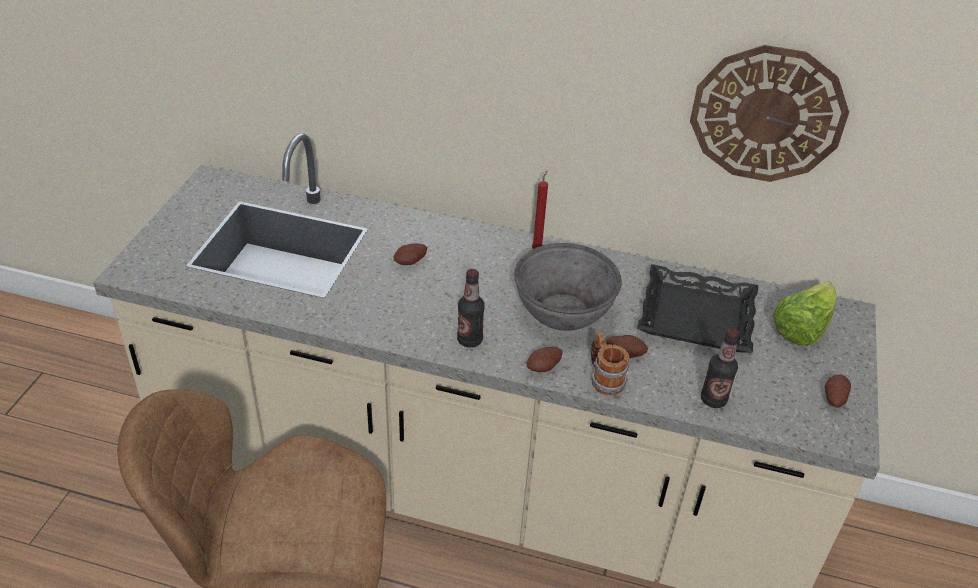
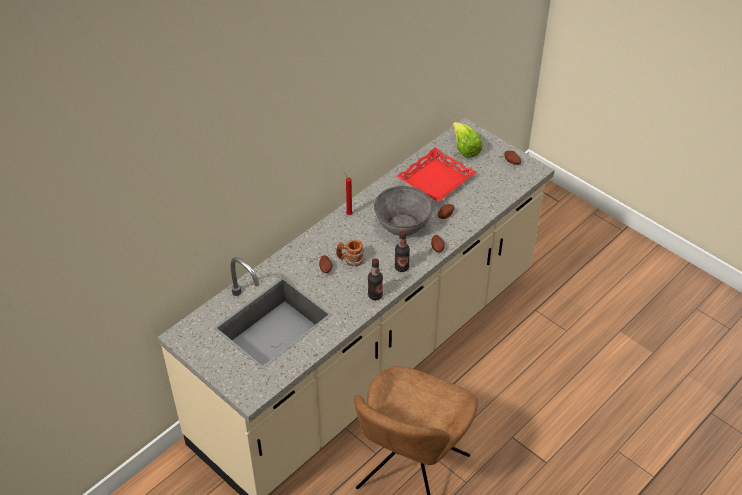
camera: 60 degrees left, 5 degrees up
(604, 378) = (456, 230): mug -> mug (350, 260)
(697, 316) = (435, 179): black tray -> red tray
(713, 400) = (490, 200): bottle -> bottle (375, 295)
(767, 114) = (410, 73): wall clock -> none

